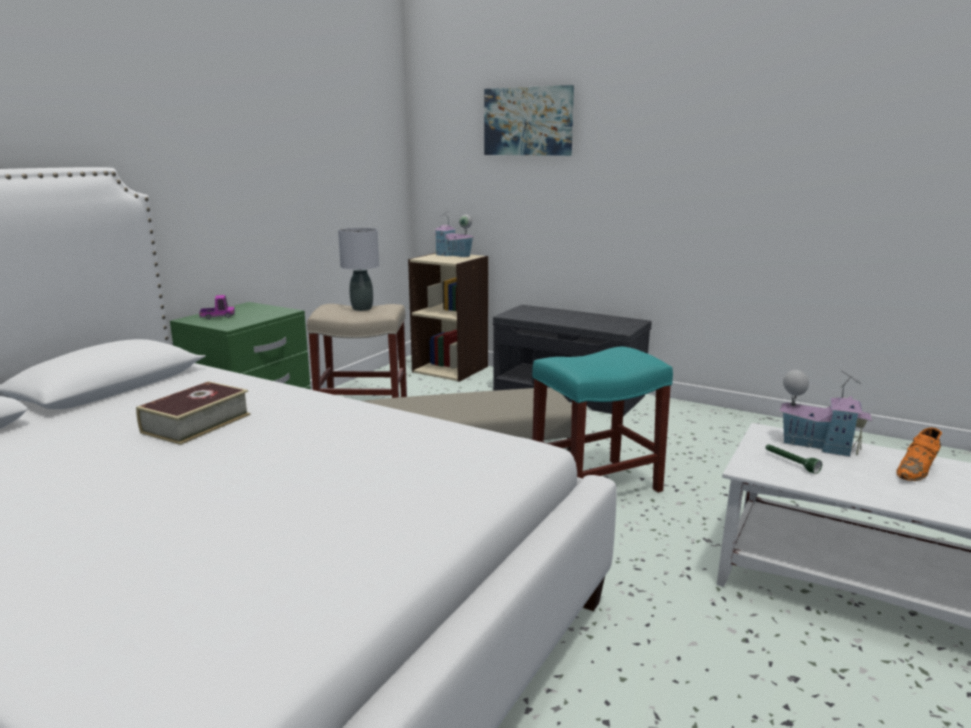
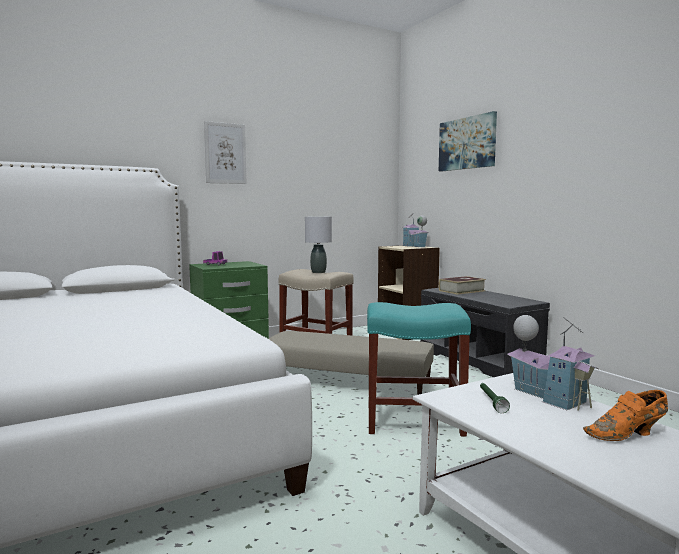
camera: 30 degrees right, 10 degrees down
(196, 423) = (113, 305): book -> book (462, 291)
(201, 133) = (225, 153): none -> picture

